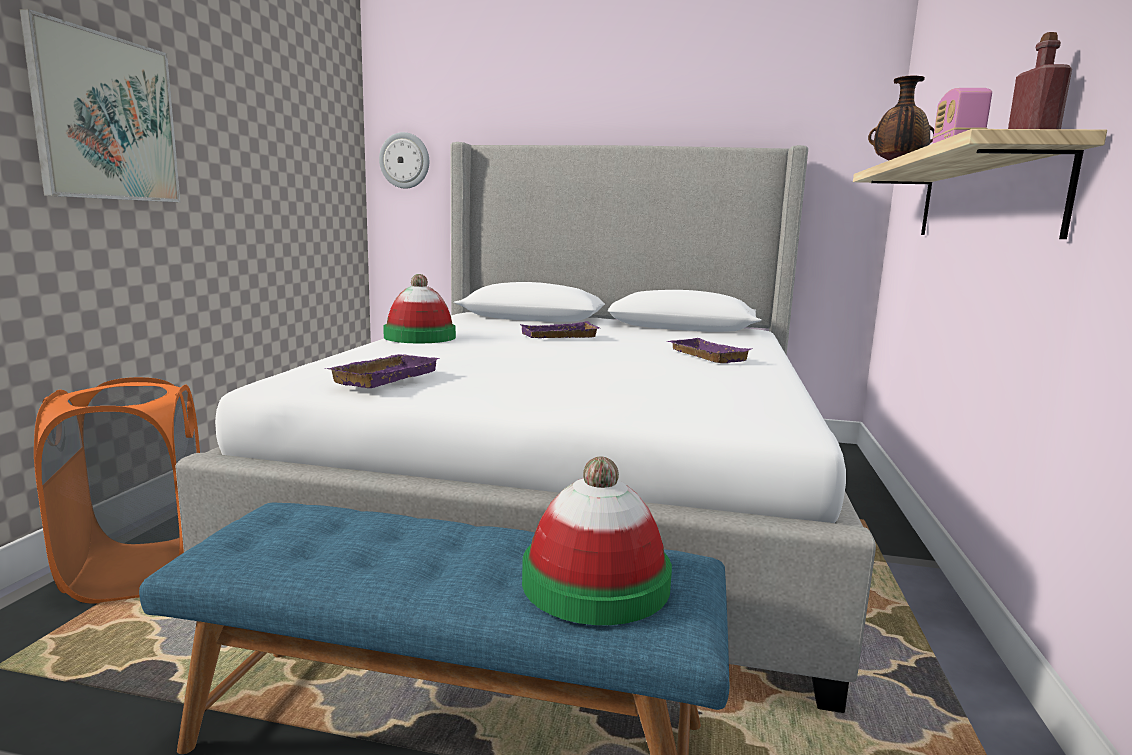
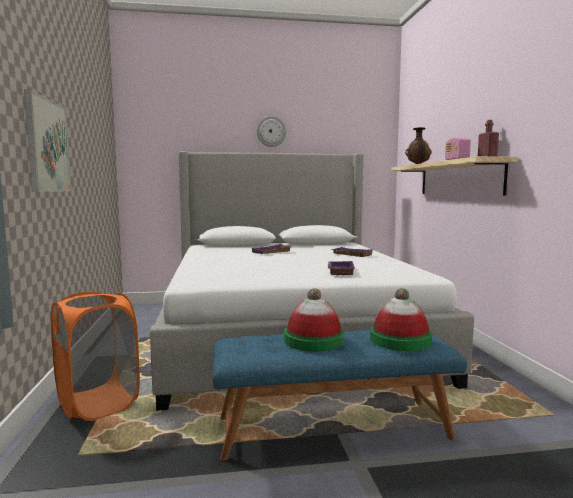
camera: 20 degrees left, 5 degrees down
(384, 376) = (239, 275): purple tray -> purple tray (339, 271)
(405, 160) = (143, 160): wall clock -> wall clock (271, 131)
(420, 337) = (205, 258): hat -> hat (314, 340)

